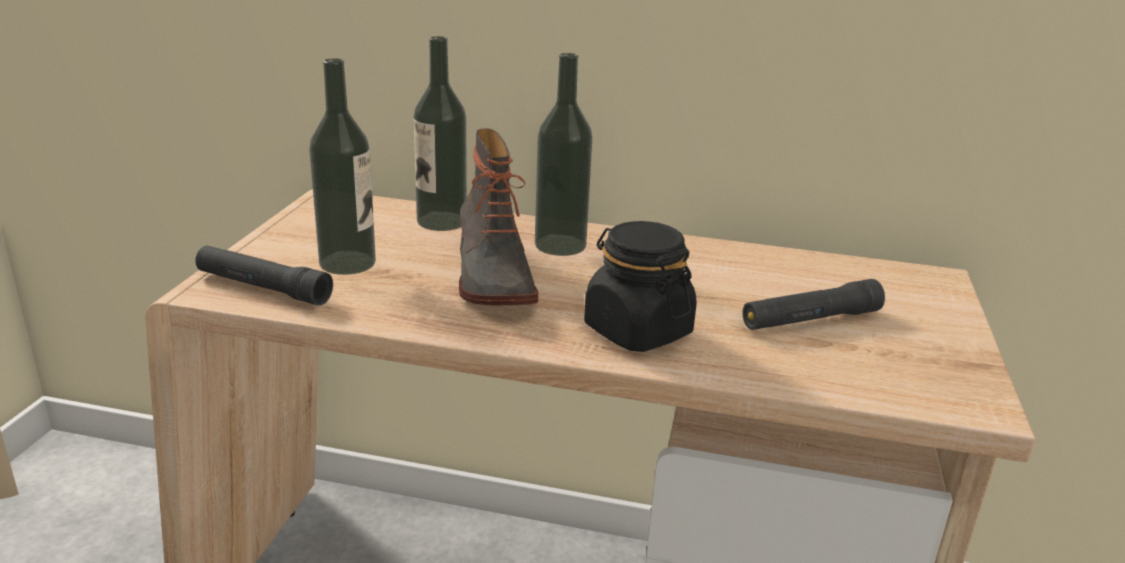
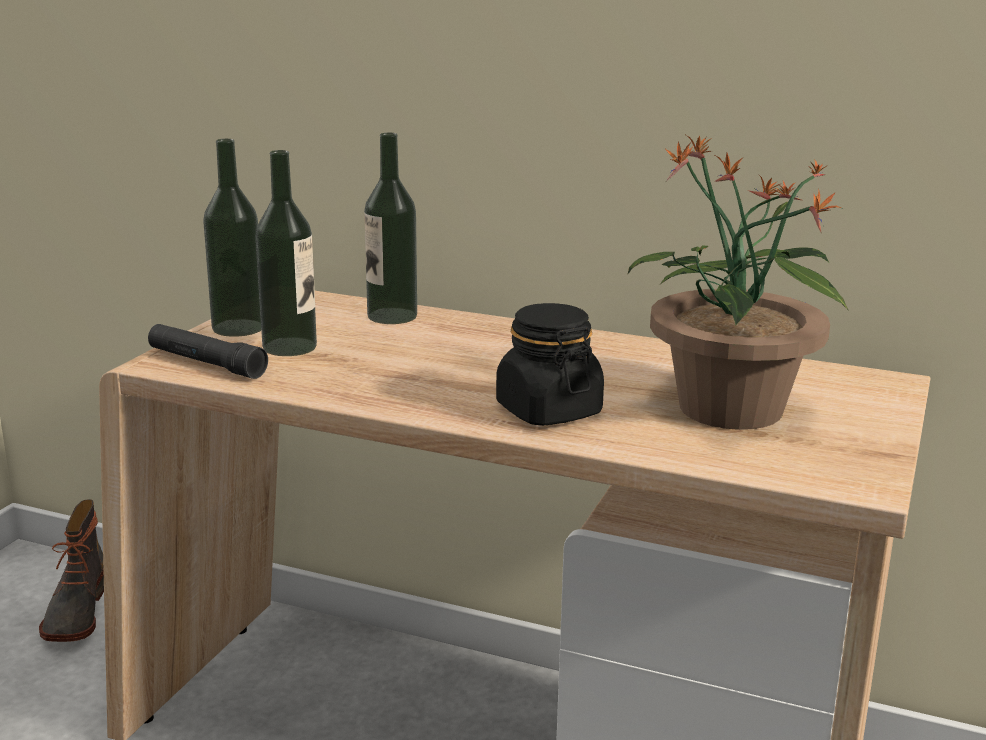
camera: 10 degrees right, 5 degrees down
(490, 277) = (423, 363): boot -> boot (75, 612)
(560, 245) = (503, 339): bottle -> bottle (238, 328)
(810, 320) = (729, 410): black flashlight -> potted plant

